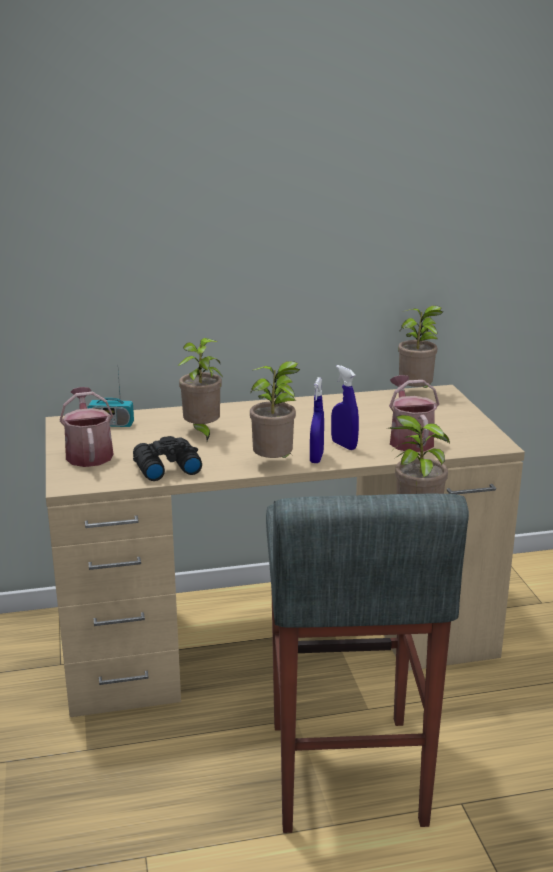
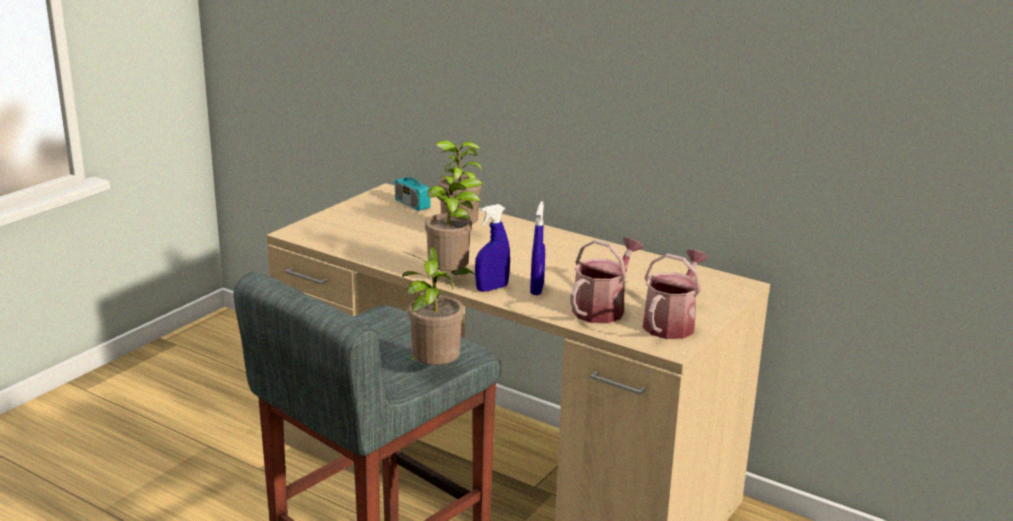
camera: 45 degrees right, 0 degrees up
(88, 453) = (352, 218): watering can -> watering can (672, 323)
(165, 468) = (374, 248): black binoculars -> none
(417, 393) = (710, 277): potted plant -> none

